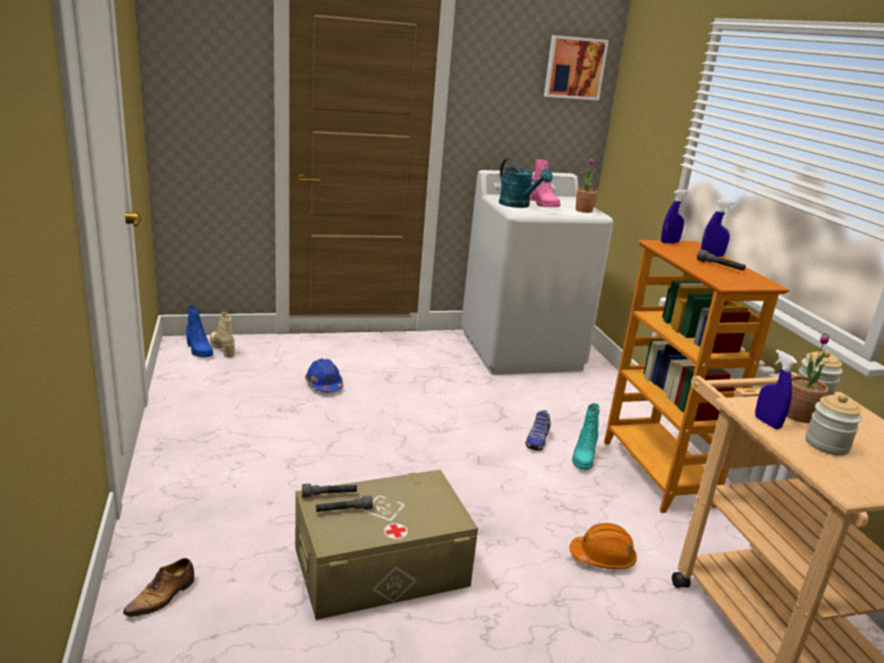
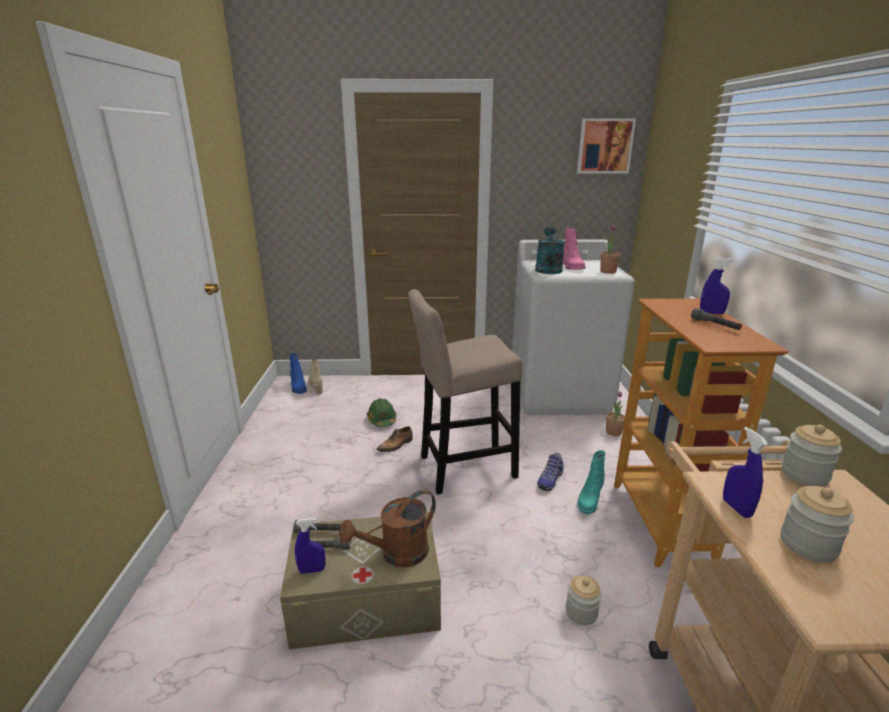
camera: 15 degrees right, 0 degrees up
(163, 597) = (176, 609): shoe -> shoe (396, 445)
(324, 385) = (382, 420): blue hard hat -> green hard hat
(424, 510) = (397, 554): none -> brown watering can
(438, 433) = (462, 468): none -> beige stool
(518, 205) = (548, 269): turquoise watering can -> turquoise watering can turned 150 degrees counterclockwise
(602, 557) = (581, 612): orange hard hat -> jar
(669, 242) = (670, 300): blue spray bottle -> blue spray bottle (312, 570)
(798, 415) = (780, 500): potted plant -> potted plant (613, 432)

